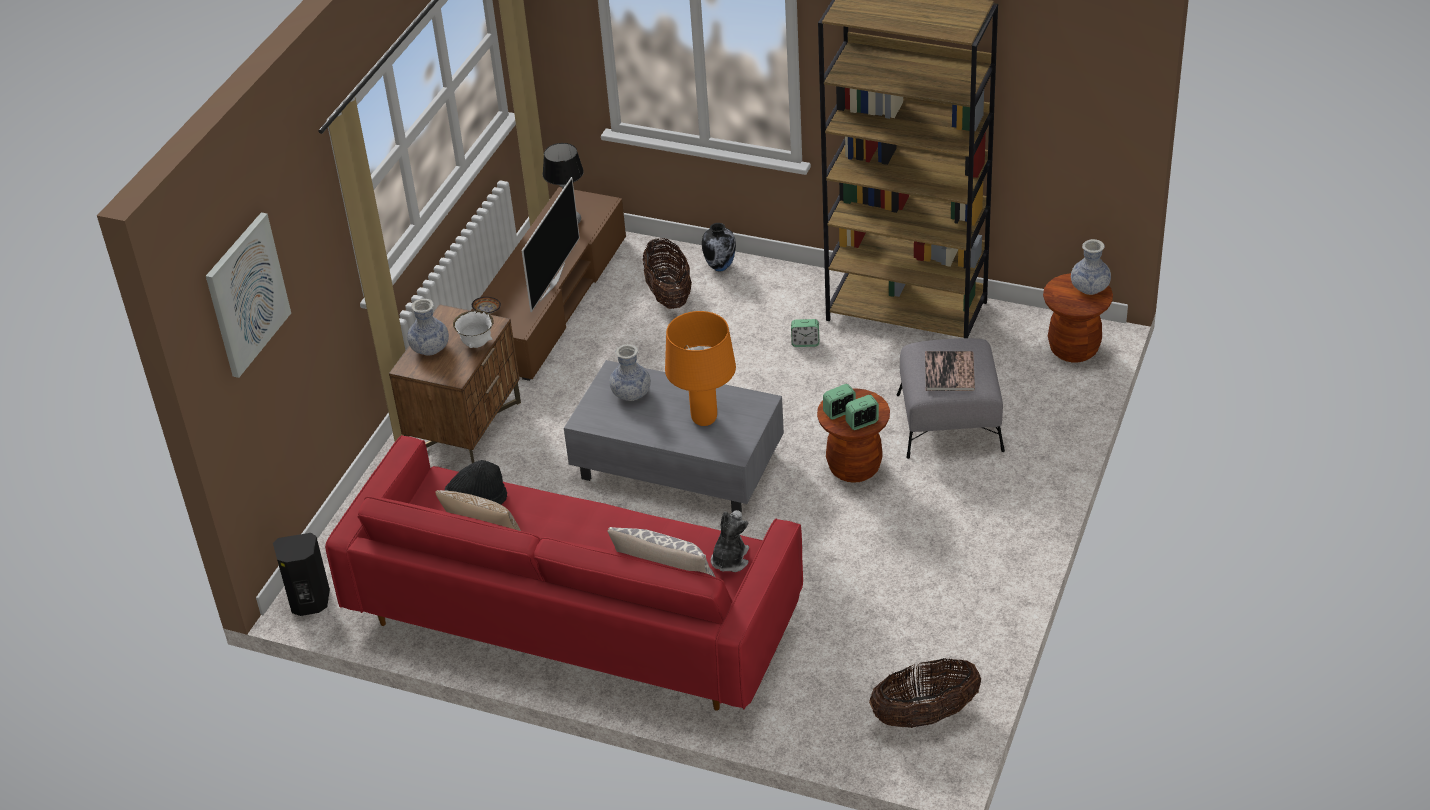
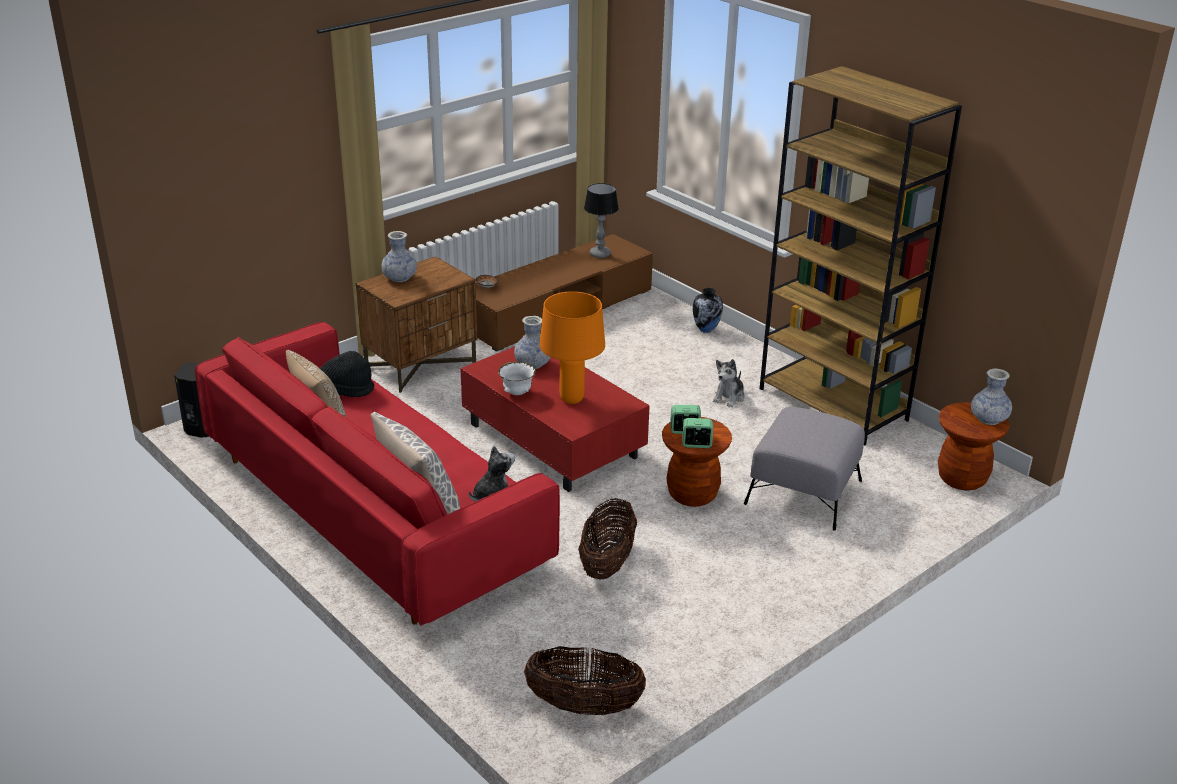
camera: 25 degrees right, 10 degrees down
(246, 294) = (204, 135): picture -> none
(476, 343) = (435, 285): white bowl -> white bowl (517, 393)
(551, 282) = (550, 284): television -> none
(669, 295) = (650, 334): basket -> basket (607, 563)
(676, 463) = (552, 440): grey coffee table -> red coffee table
(805, 342) = (729, 397): alarm clock -> plush toy
(949, 372) = (805, 435): book -> none

